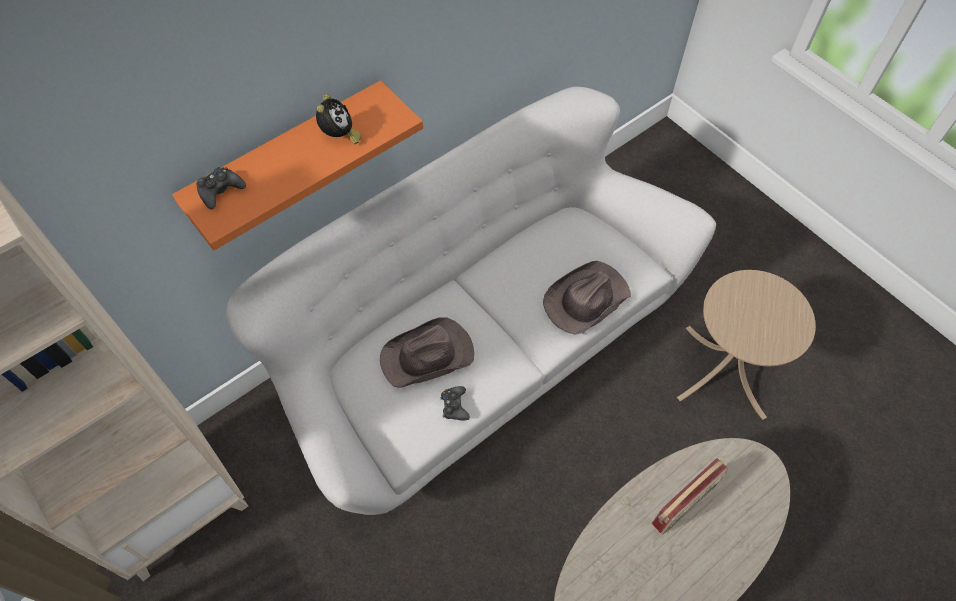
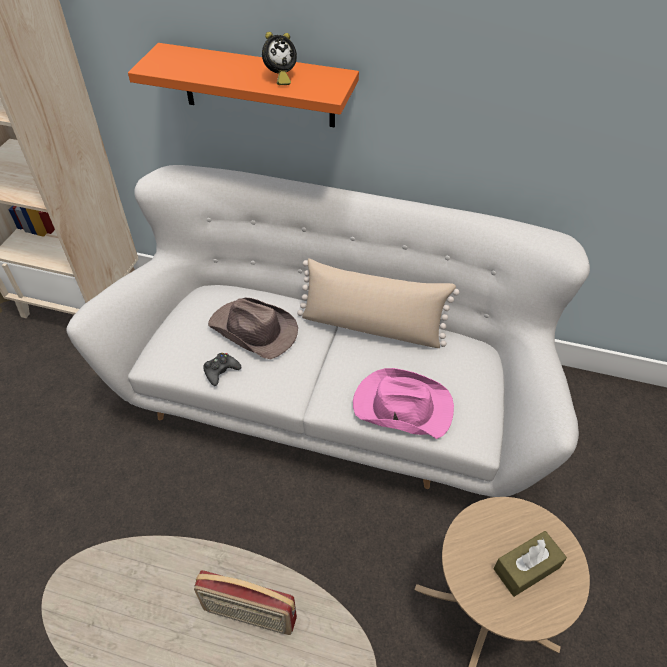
camera: 55 degrees right, 10 degrees down
(220, 191) = (177, 56): black game controller -> none
(491, 269) = (372, 326): none -> beige pillow
(585, 300) = (401, 406): brown hat -> pink hat
(766, 311) = (526, 568): none -> brown tissue box

